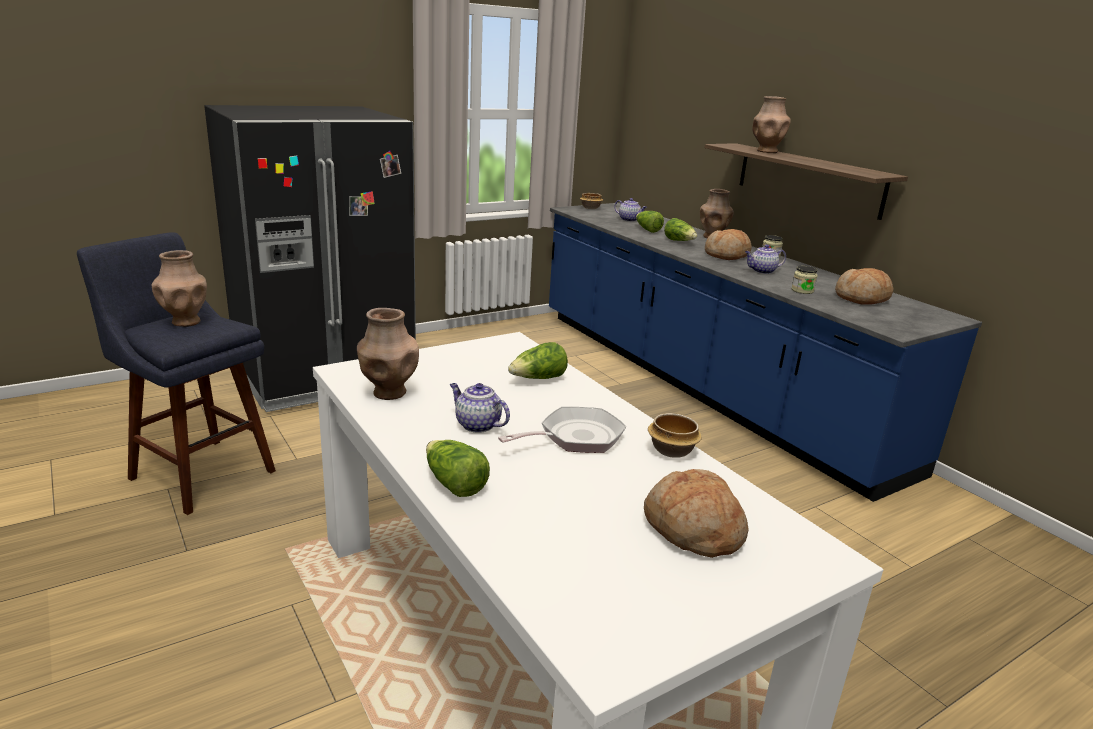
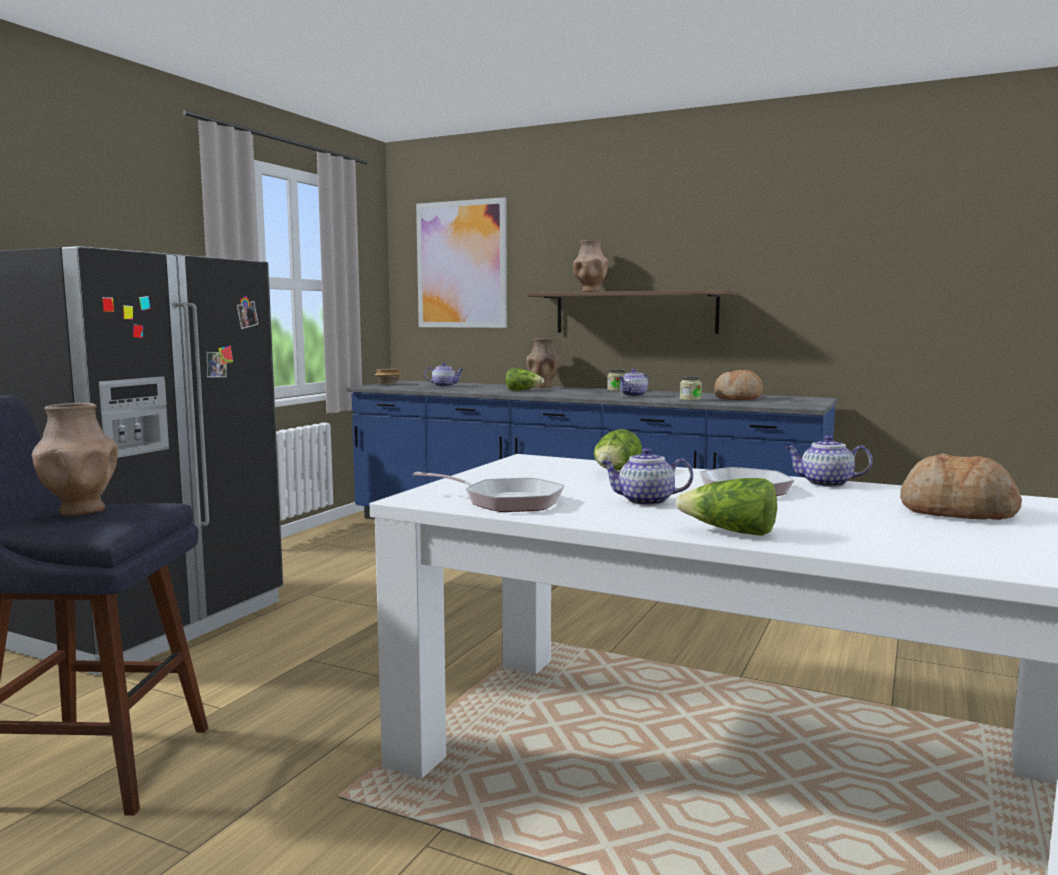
camera: 30 degrees left, 15 degrees down
(388, 393) = (506, 501): brown vase -> frying pan
(647, 230) = (477, 388): lettuce -> none
(670, 450) = (825, 484): bowl -> teapot
(675, 101) = (461, 264): none -> picture
(727, 255) = (582, 392): bread -> none

